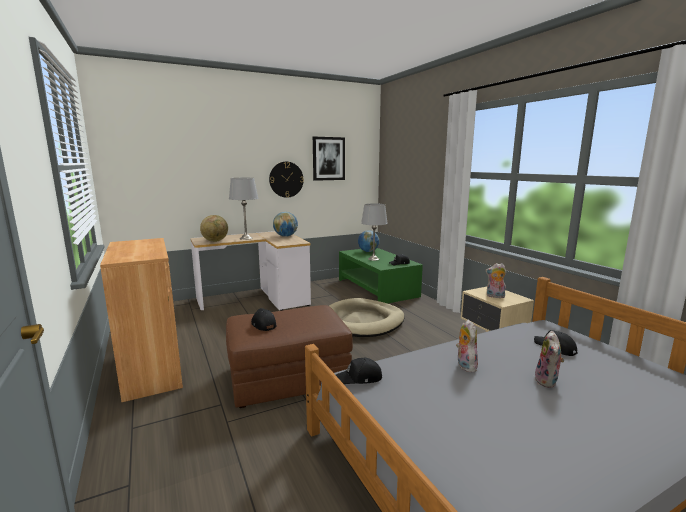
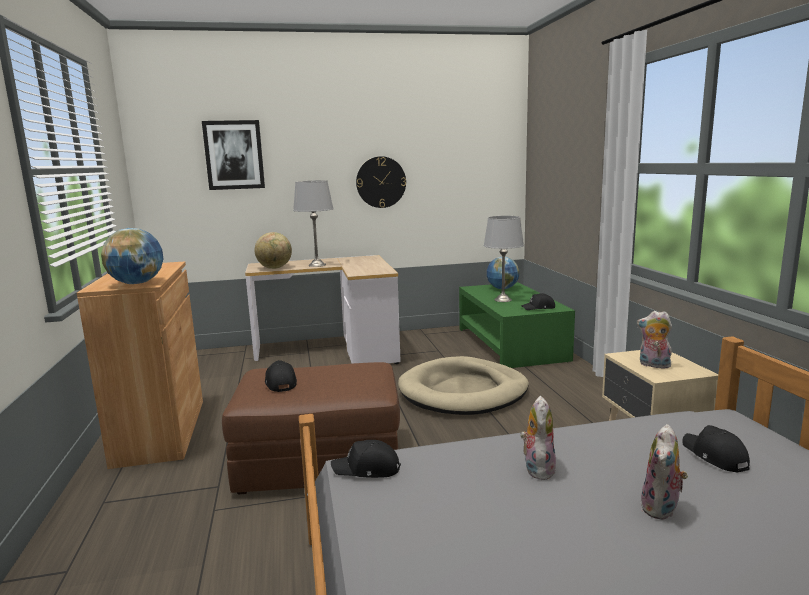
camera: 15 degrees right, 0 degrees up
(286, 236) = (372, 263): globe -> globe (137, 283)
(328, 158) = (445, 150): picture -> picture (234, 155)

